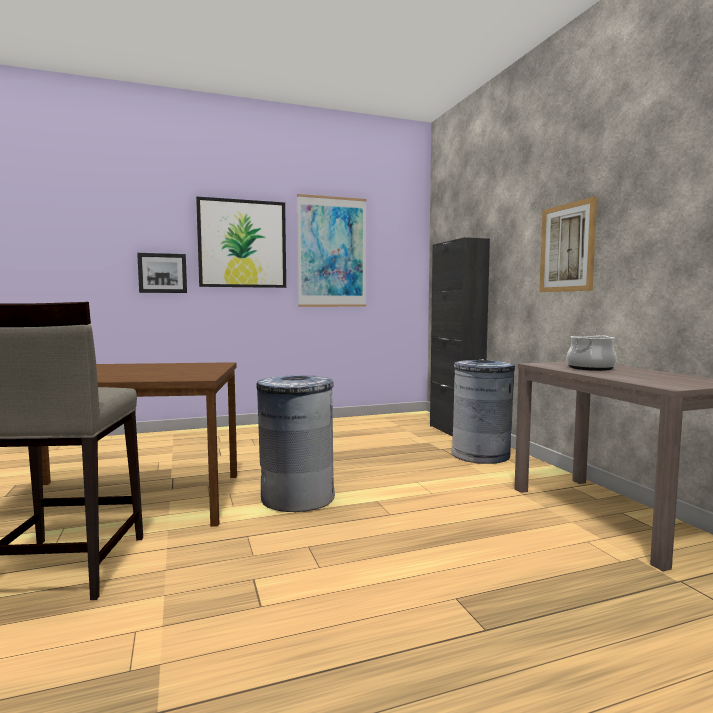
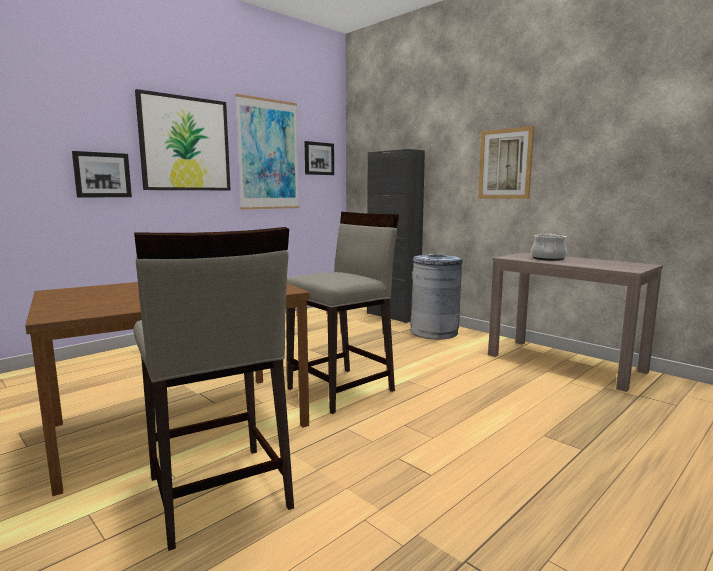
camera: 25 degrees left, 5 degrees up
(297, 497) = (342, 389): grey trash can -> beige stool
(393, 255) = (319, 158): none -> picture

